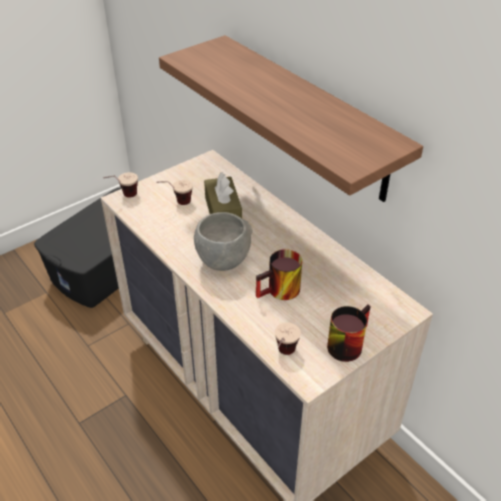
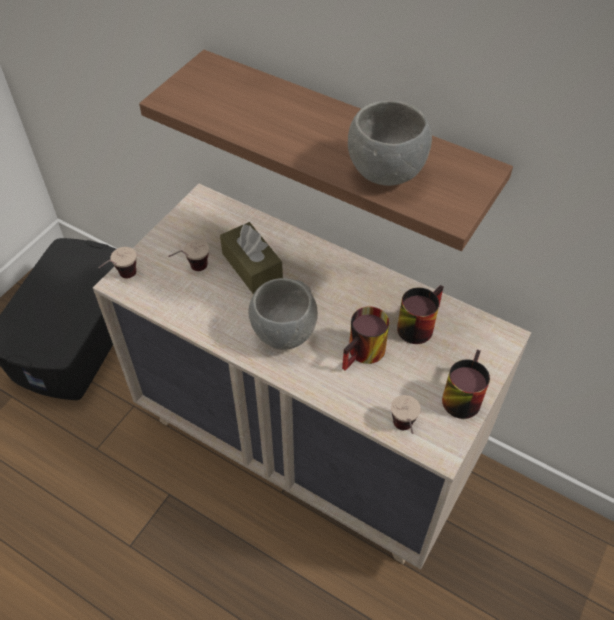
camera: 20 degrees left, 10 degrees up
(313, 129) = (385, 173): none -> grey bowl
(334, 281) = (416, 323): none -> mug

